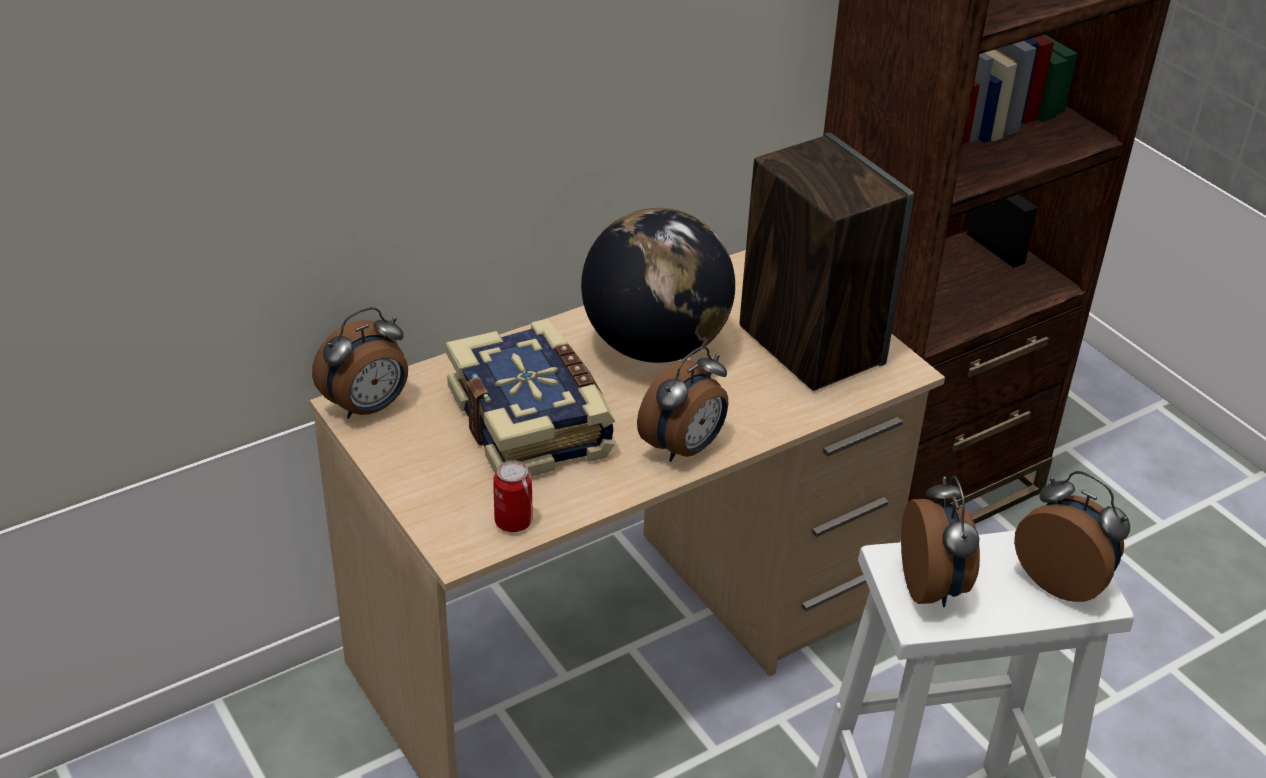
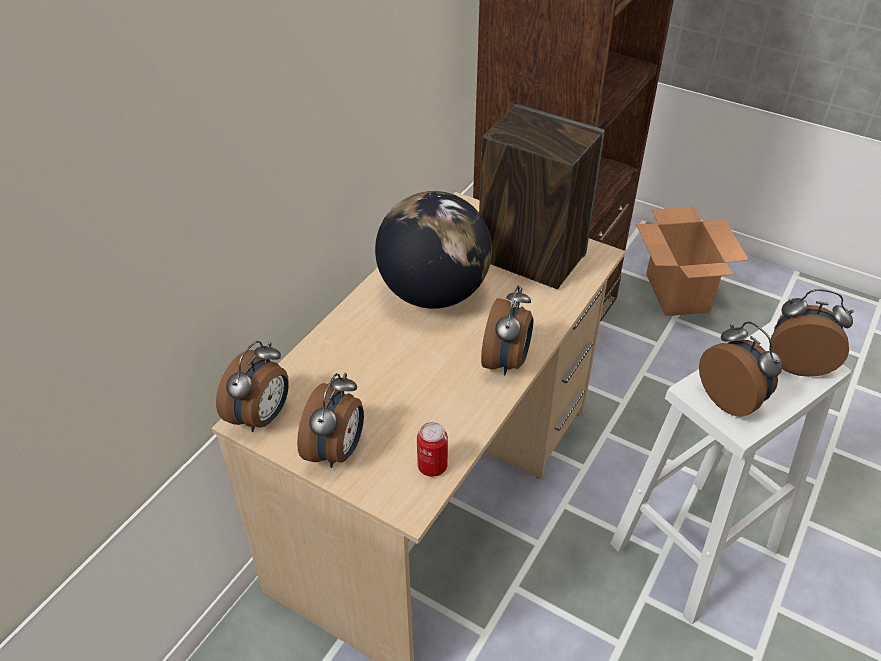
camera: 25 degrees left, 5 degrees up
(422, 469) = (337, 451): none -> alarm clock
(532, 422) = (391, 382): book -> none
(1144, 515) = (676, 292): none -> cardboard box

